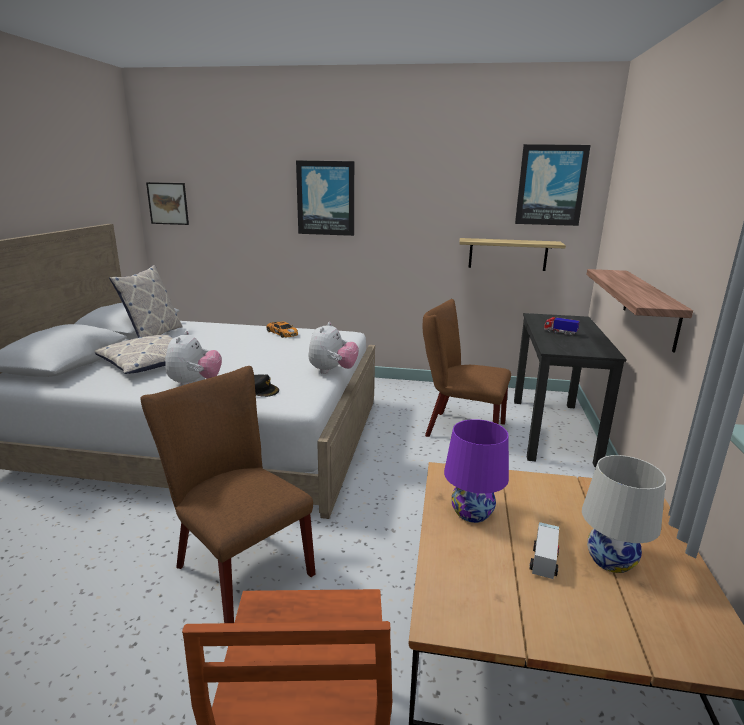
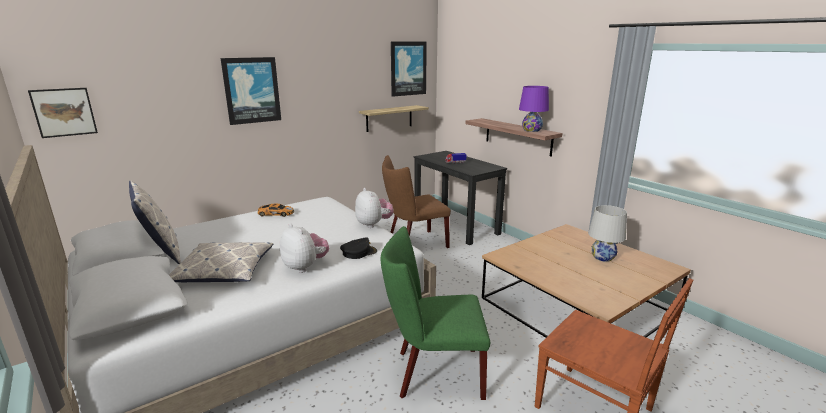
camera: 45 degrees left, 0 degrees up
(237, 567) = (433, 373): brown chair -> green chair
(471, 512) = (538, 266): purple table lamp -> purple table lamp (531, 130)
(544, 559) = (588, 268): toy truck -> none

